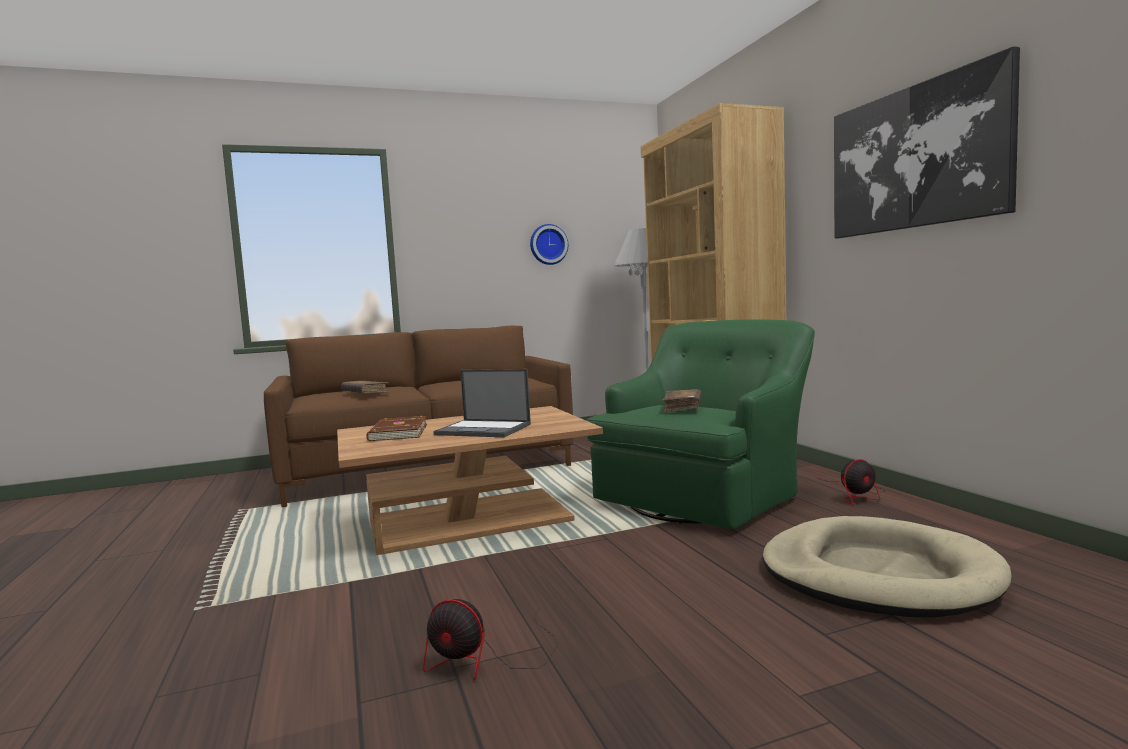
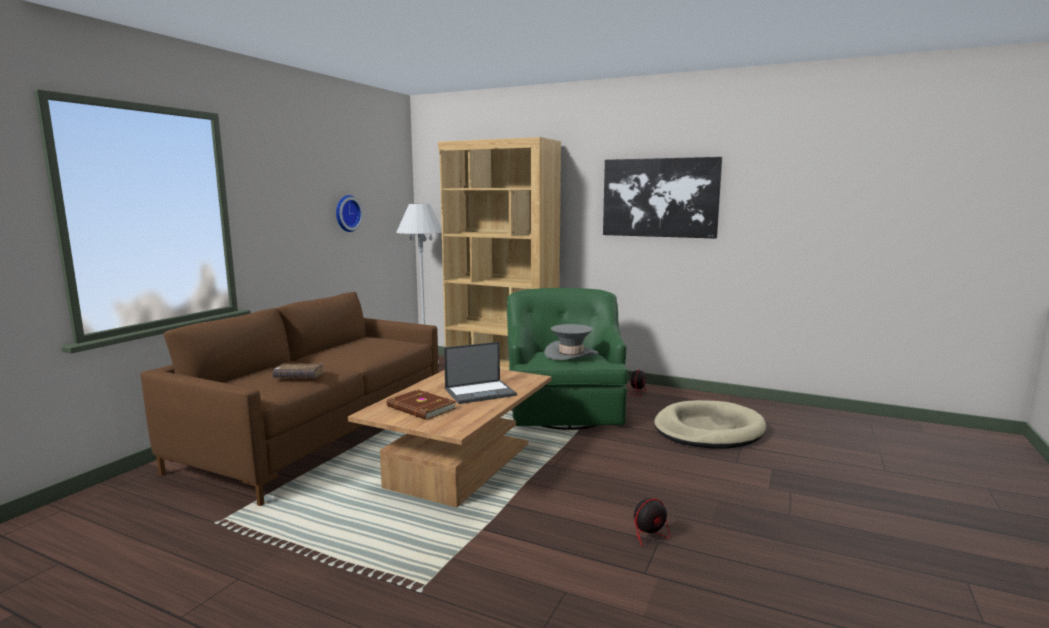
camera: 45 degrees left, 5 degrees up
(682, 408) = (571, 354): brown book -> grey hat

